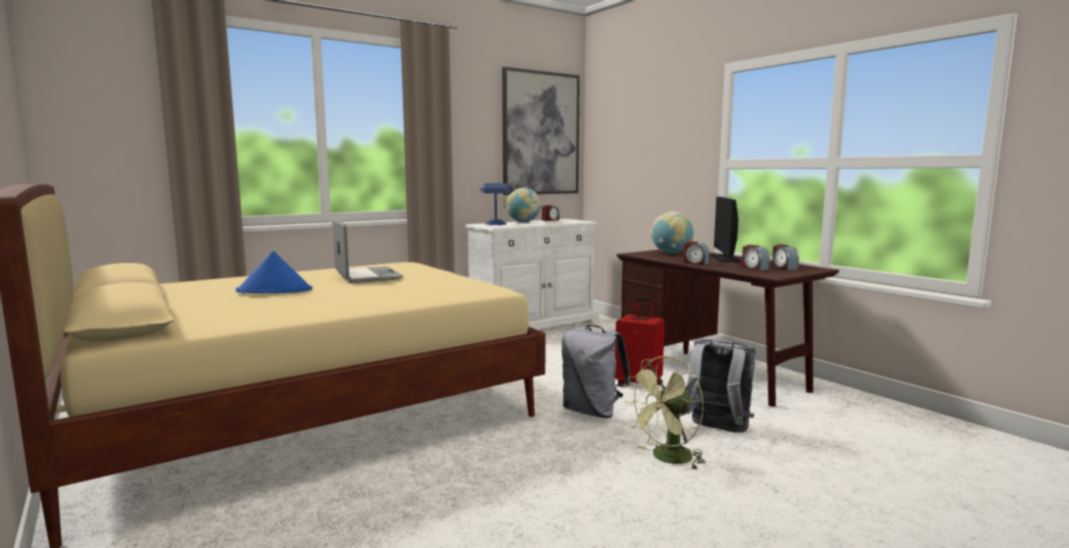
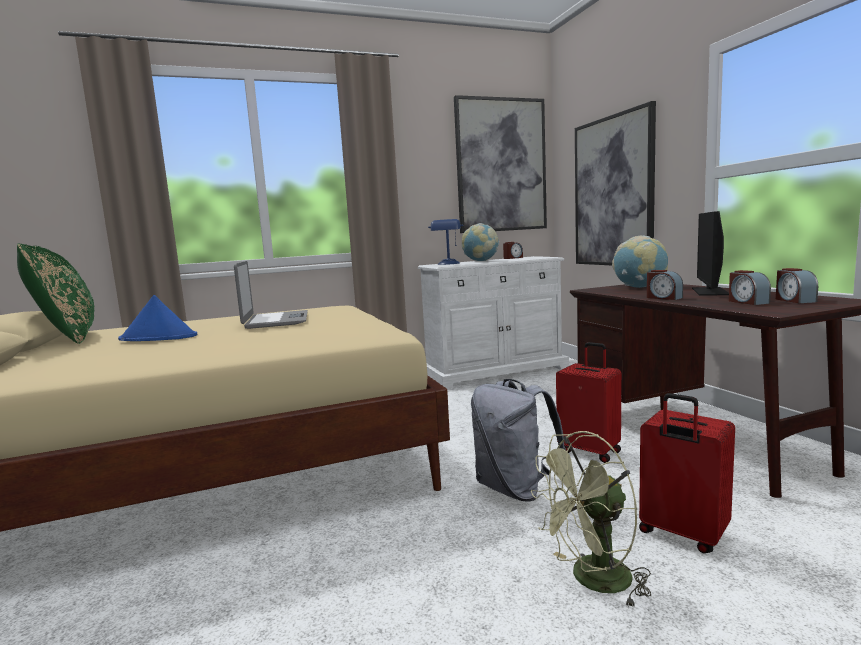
camera: 15 degrees right, 0 degrees up
(165, 291) = (68, 339): none -> green pillow
(642, 168) = (613, 192): none -> picture
(717, 430) = (682, 534): grey backpack -> red suitcase

